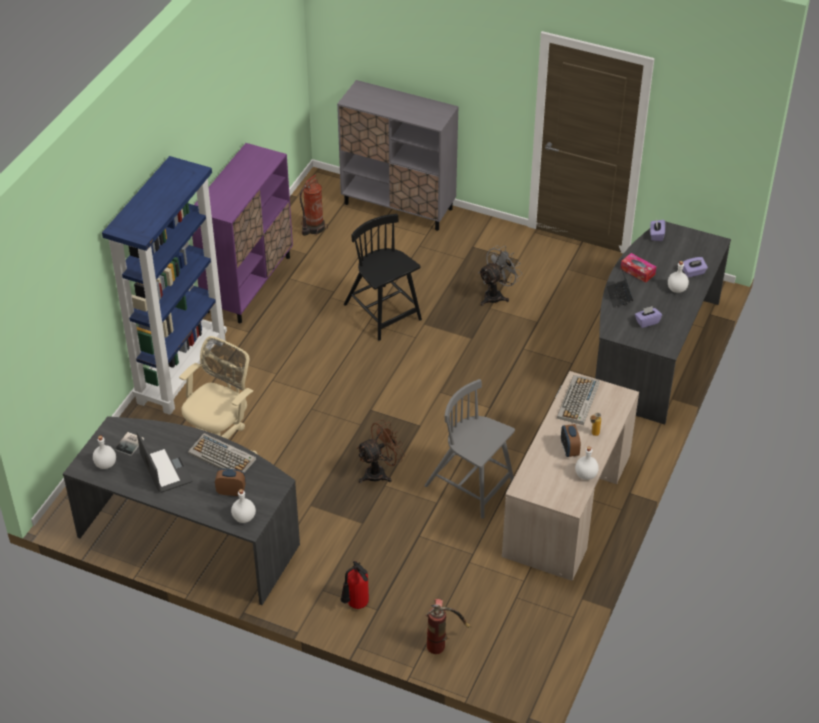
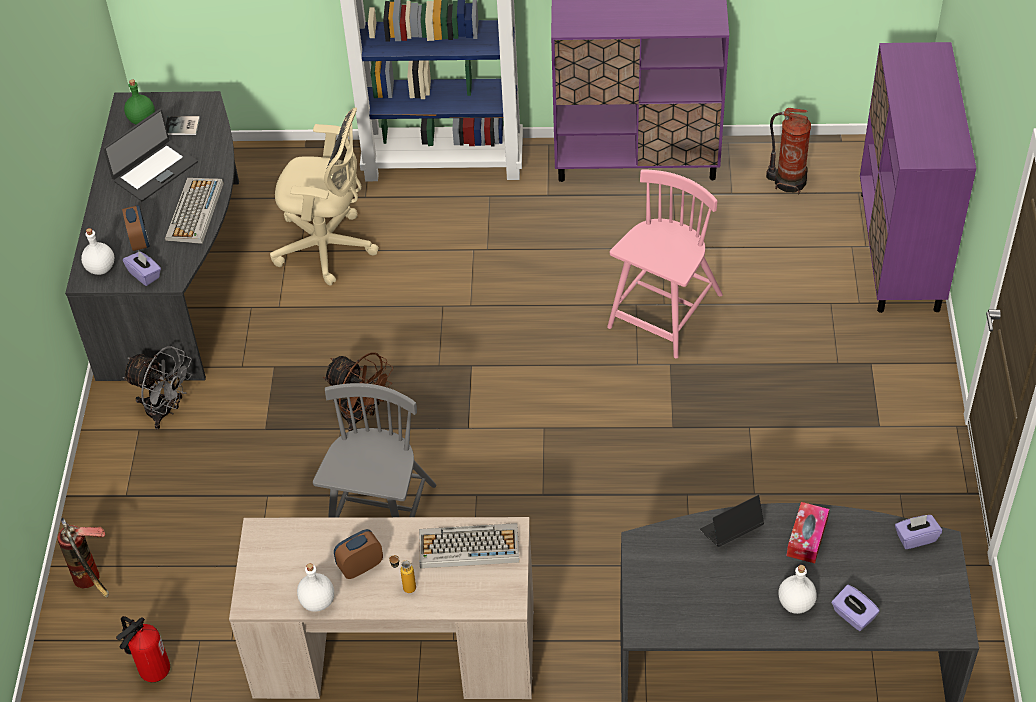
camera: 70 degrees right, 5 degrees up
(105, 464) = (142, 119): white bottle -> green bottle
(356, 605) = (126, 471): fire extinguisher -> fire extinguisher (150, 670)
(383, 313) = (664, 313): black chair -> pink chair
(398, 206) = (899, 251): grey cabinet -> purple cabinet
(496, 295) = (782, 426): grey fan -> grey fan (166, 411)
(647, 322) = (691, 584): purple tissue box -> purple tissue box (145, 275)

